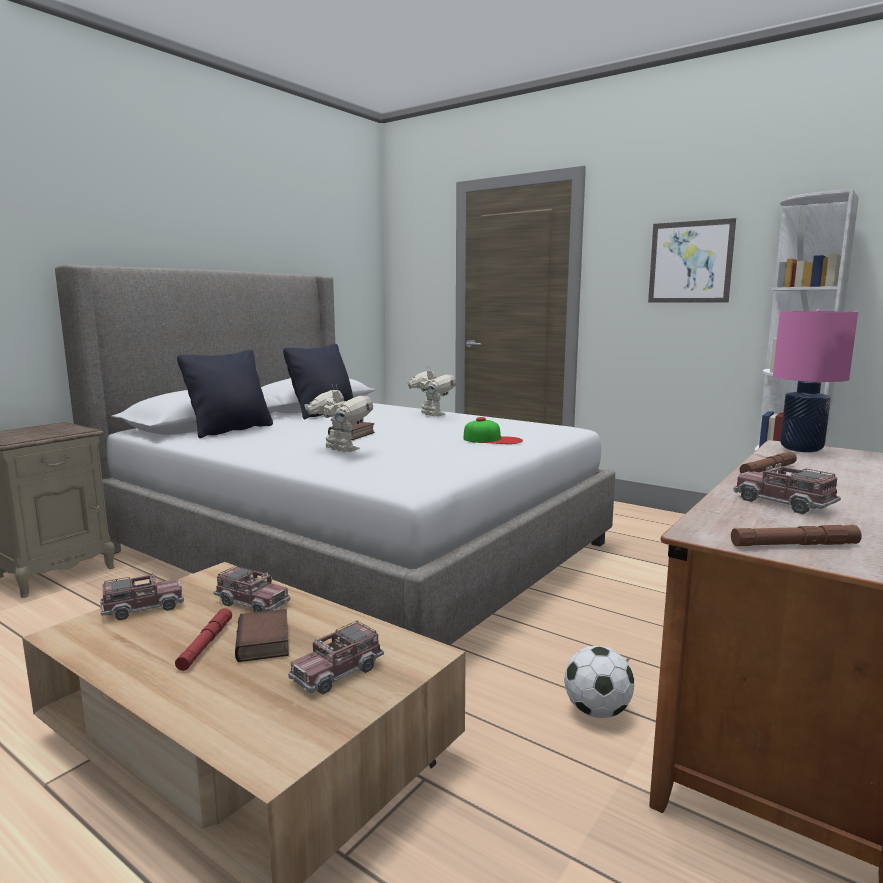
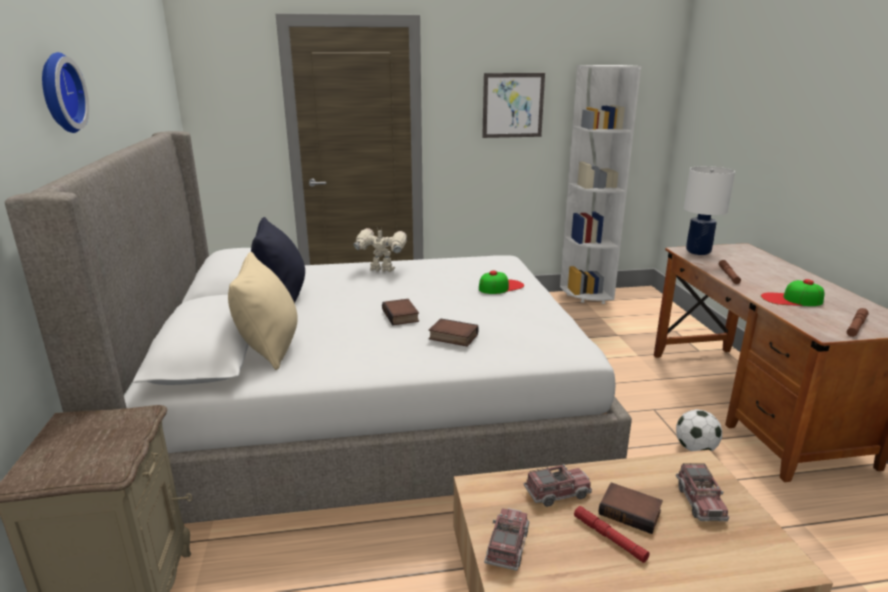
camera: 45 degrees left, 10 degrees up
(165, 220) = (58, 93): none -> wall clock
(230, 430) = (270, 348): black pillow -> beige pillow
(340, 450) = (452, 337): toy robot -> book
(783, 503) = (791, 299): toy truck -> cap
(800, 450) = (697, 253): pink table lamp -> white table lamp

